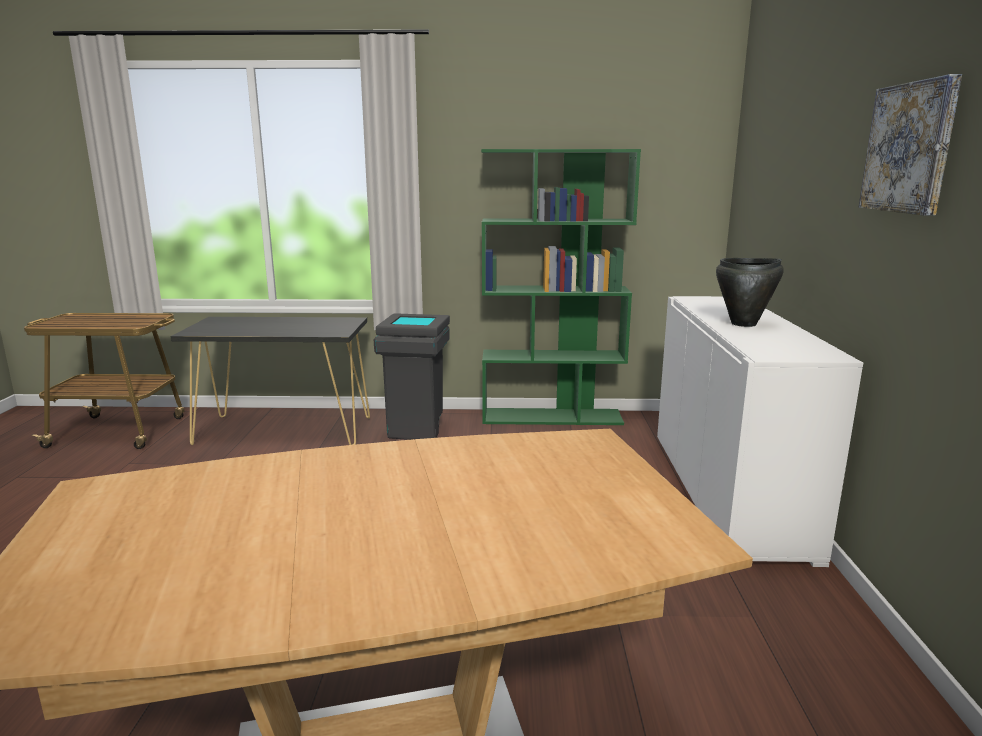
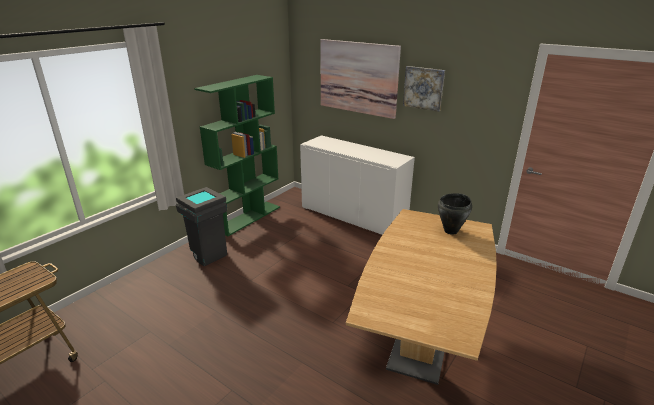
camera: 55 degrees left, 10 degrees up
(285, 431) = (140, 295): black console table -> none
(744, 324) = (357, 151): black cooking pot -> black cooking pot (451, 231)
(807, 148) = (358, 77): none -> picture

